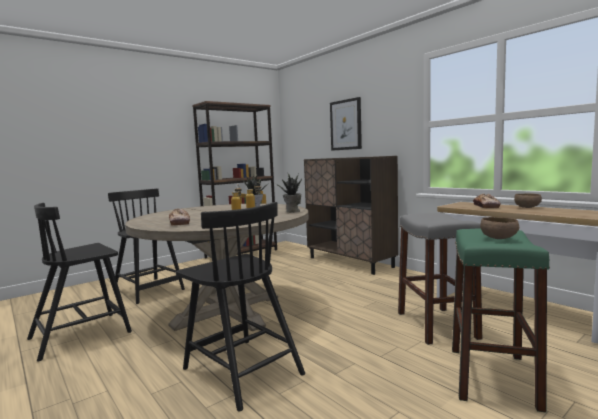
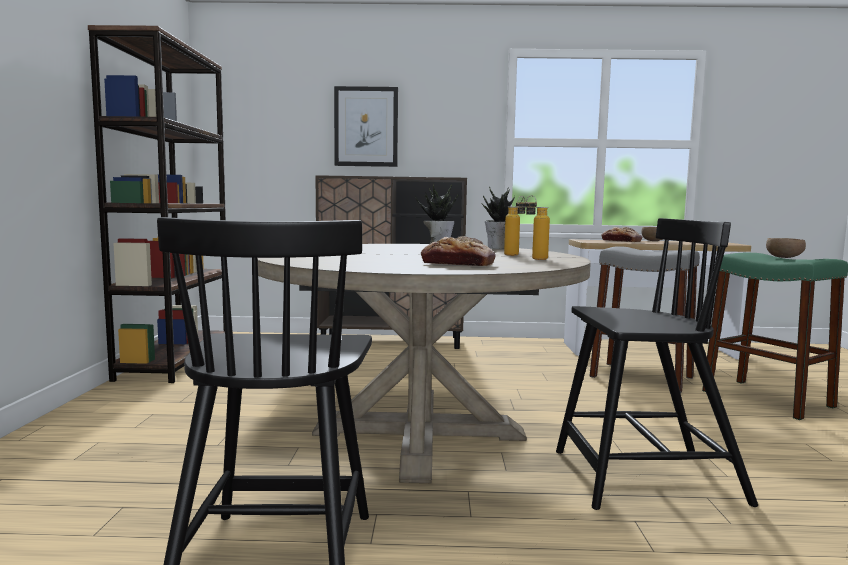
camera: 50 degrees left, 0 degrees up
(148, 290) = (163, 457): black chair -> none

